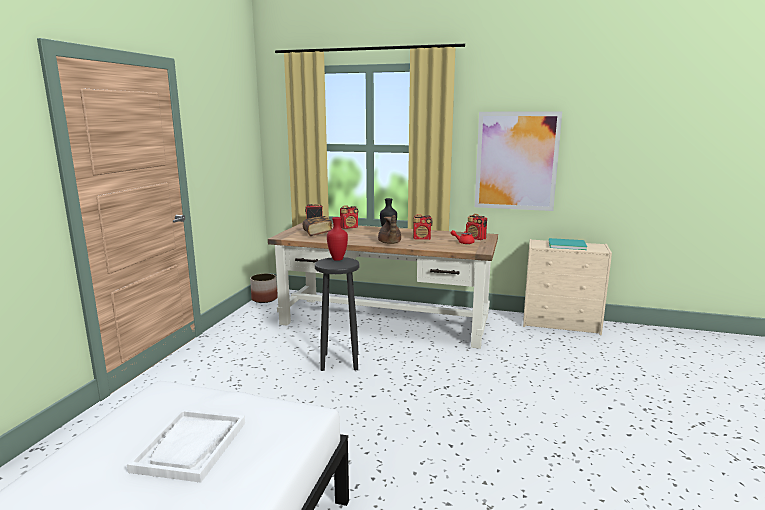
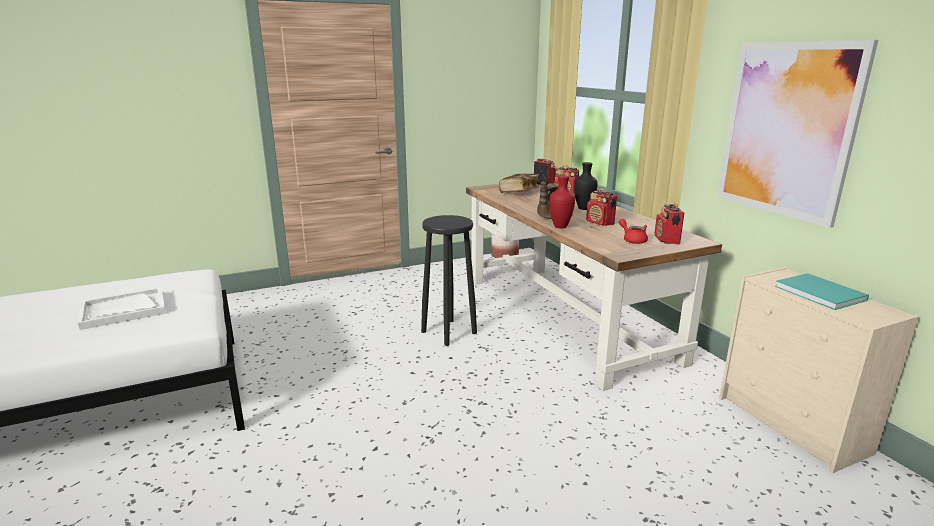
camera: 50 degrees right, 5 degrees up
(338, 259) = (458, 219): red vase -> red vase (561, 227)

